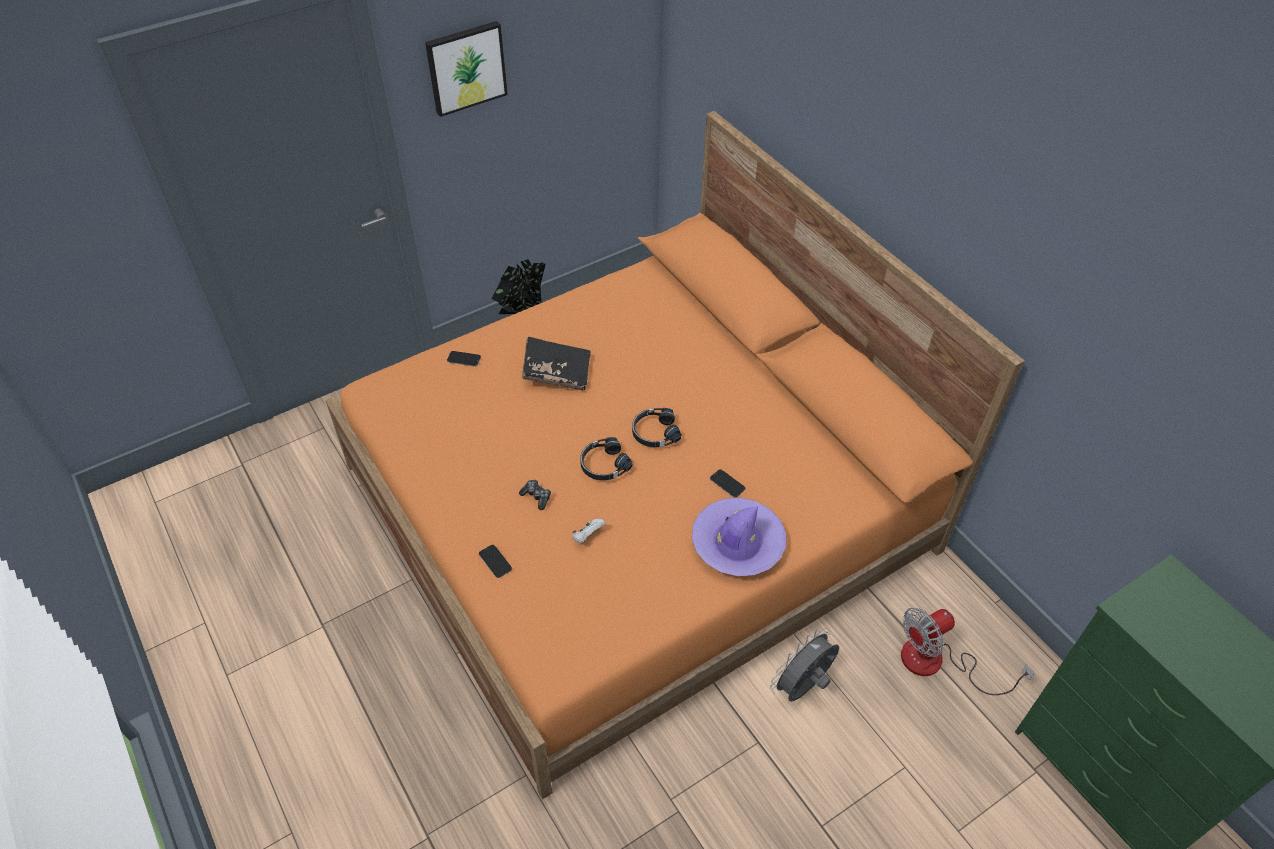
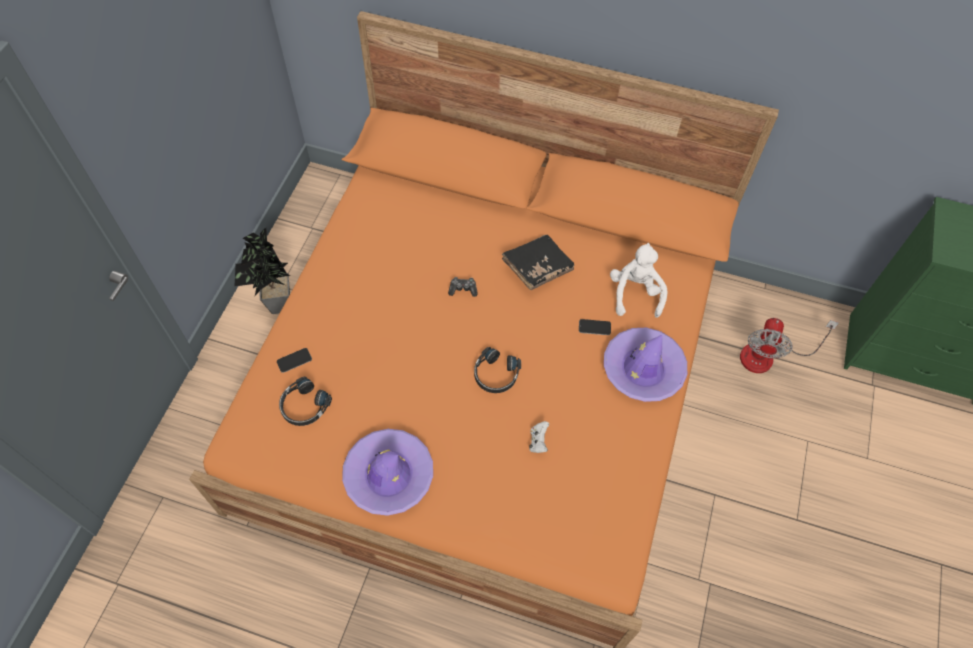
camera: 40 degrees left, 10 degrees up
(448, 480) = (388, 475): none -> purple hat
(466, 67) = (131, 85): picture -> none
(495, 561) = (492, 515): phone -> none
(536, 497) = (470, 438): game controller -> game controller (463, 289)
(556, 372) = (384, 321): black book -> black book (537, 268)
(654, 433) = (507, 322): black headphones -> black headphones (304, 406)
(794, 481) = (635, 293): none -> white plush toy
(802, 687) = (707, 434): grey fan -> none

